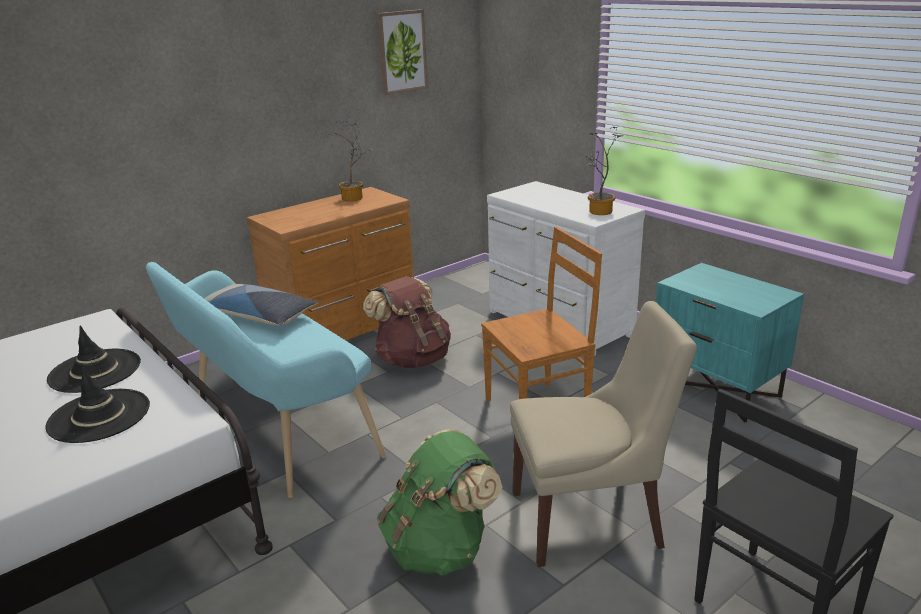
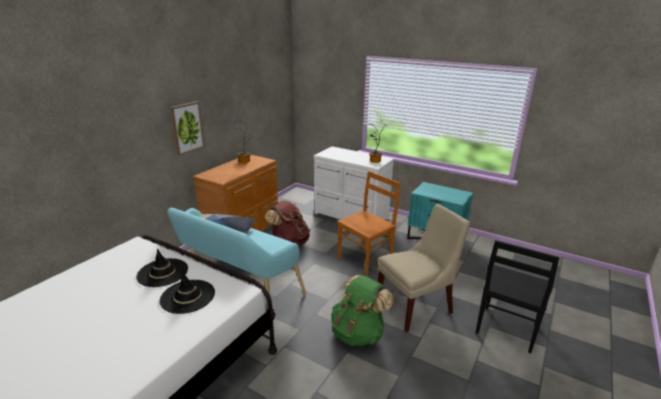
camera: 20 degrees left, 0 degrees up
(402, 51) = (261, 82): picture -> picture (187, 128)

